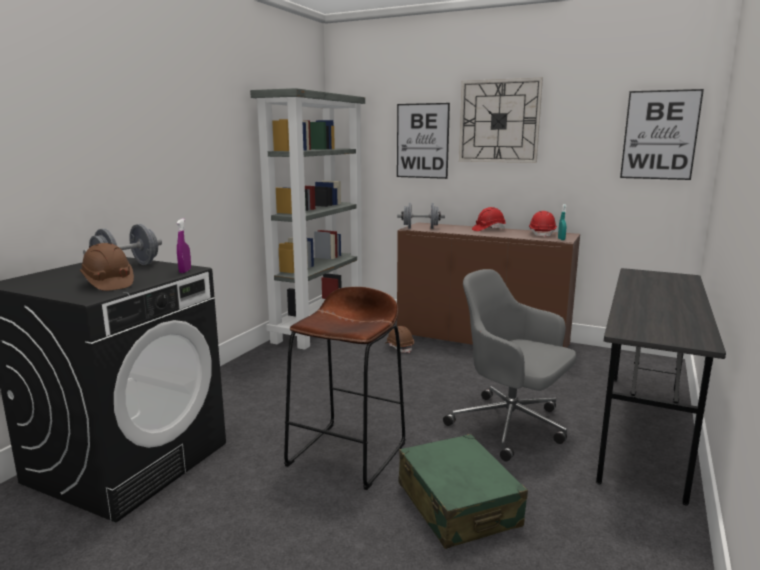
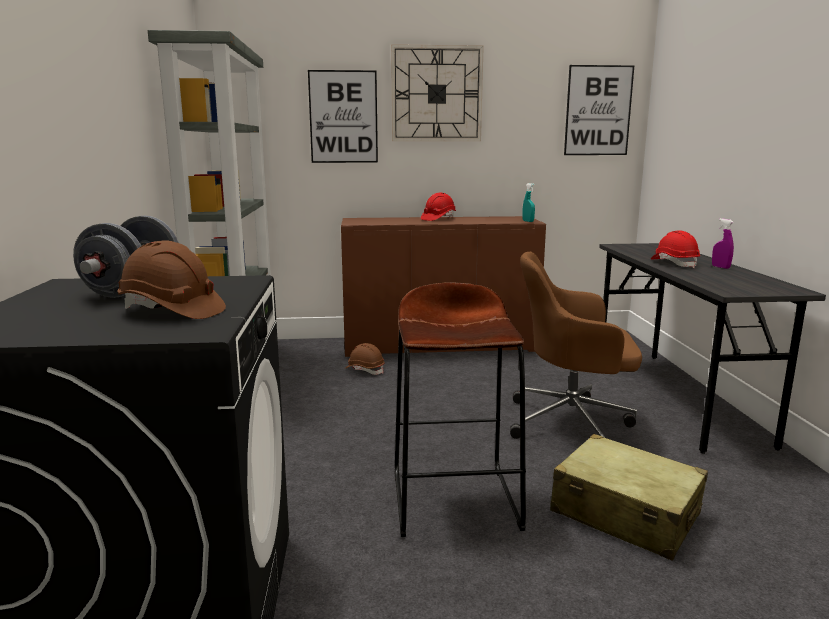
camera: 30 degrees left, 0 degrees up
(185, 271) = (248, 282): purple spray bottle -> purple spray bottle (720, 267)
(420, 228) = (364, 222): grey dumbbell -> none
(458, 505) = (625, 513): green suitcase -> beige suitcase
(511, 426) = (572, 422): grey office chair -> brown office chair
(542, 234) = (499, 219): red hard hat -> red hard hat (674, 263)

